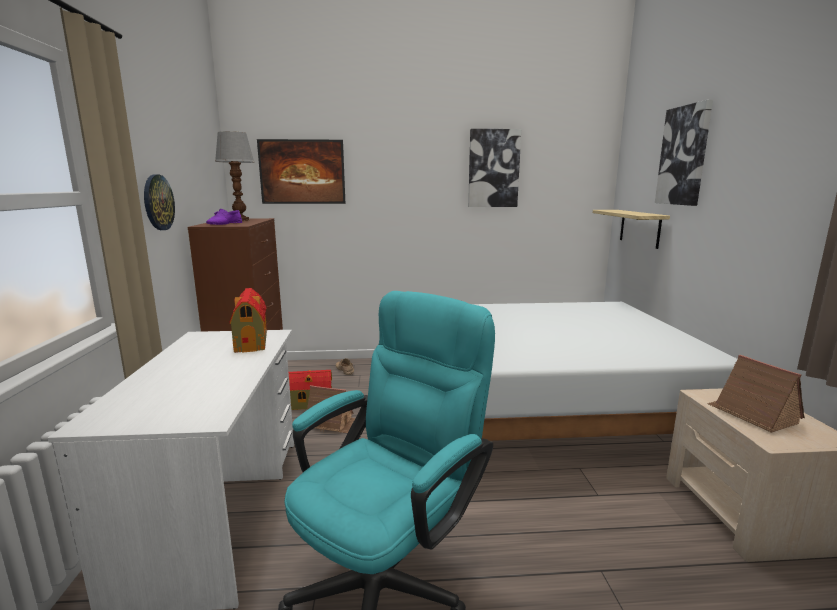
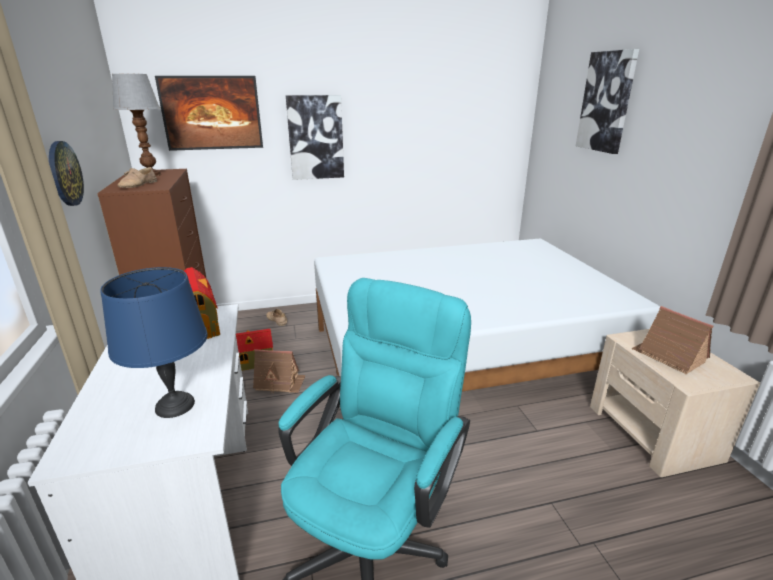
camera: 10 degrees left, 10 degrees up
(198, 396) = (174, 406): none -> blue table lamp
(225, 224) = (139, 185): purple shoe -> beige shoe
(493, 168) = (417, 106): picture -> picture (315, 137)
(640, 228) = (558, 168): shelf -> none

